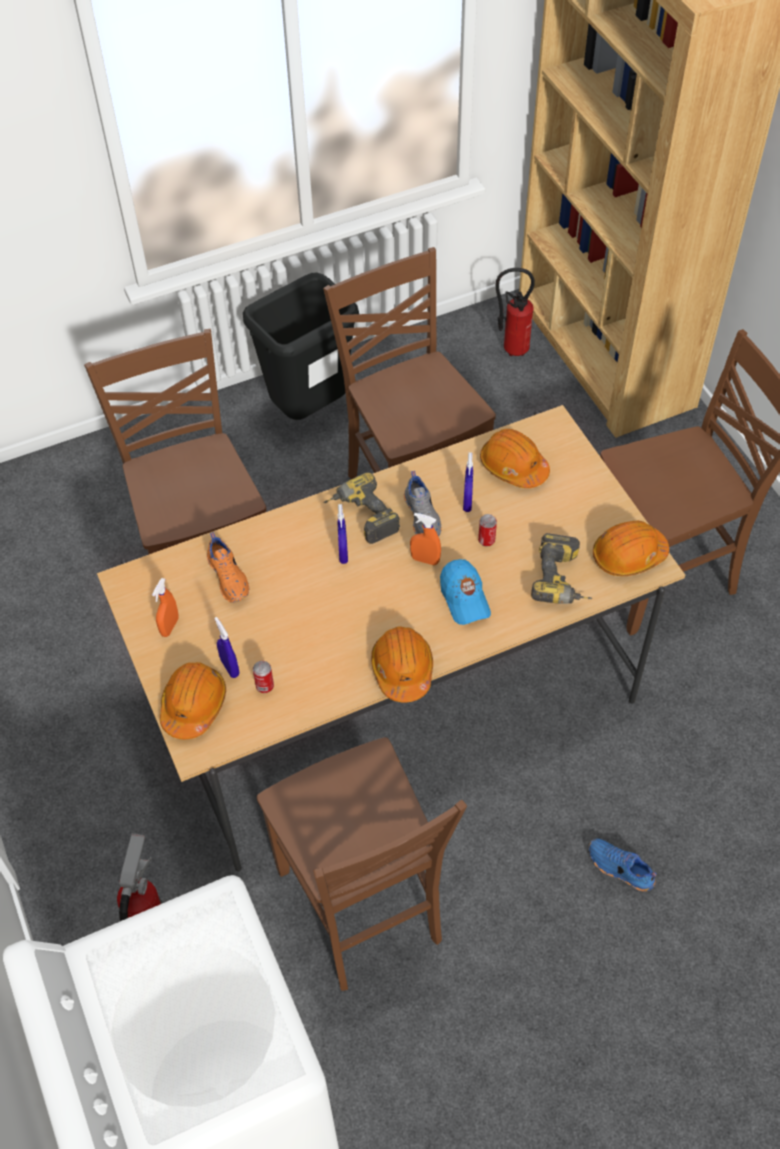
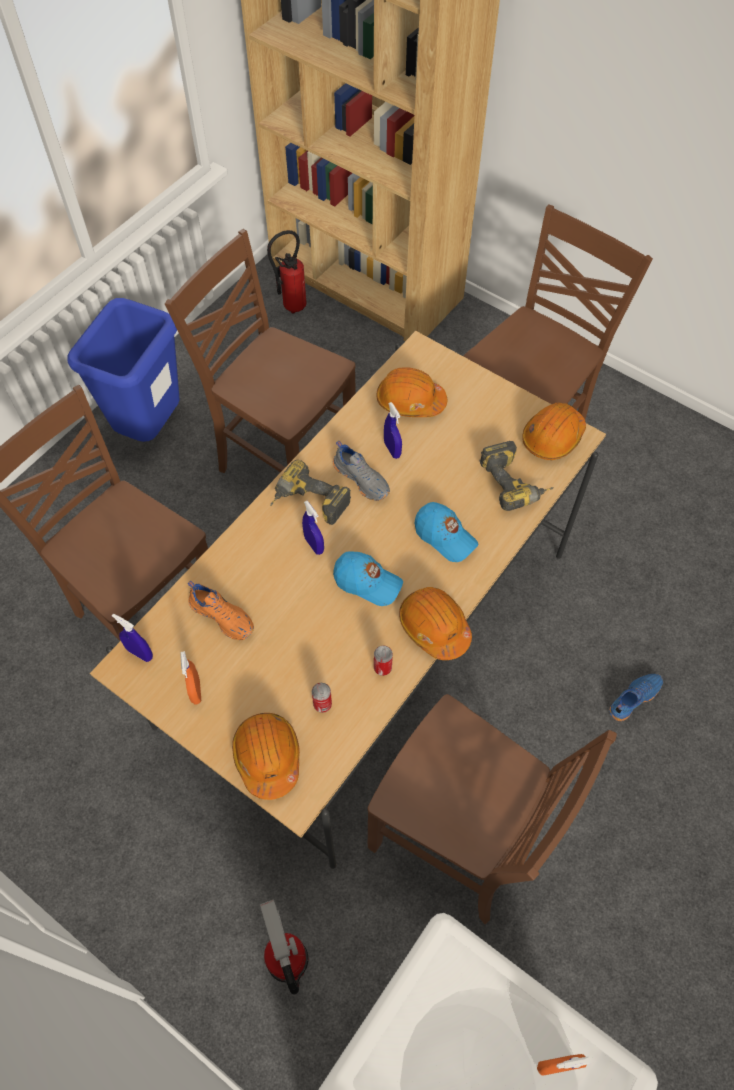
camera: 30 degrees left, 5 degrees up
(230, 667) = (278, 702): blue spray bottle -> blue spray bottle (140, 653)
(310, 411) = (151, 428): black trash can -> blue trash can
(369, 605) = (367, 582): none -> blue cap
(425, 560) = (389, 517): orange spray bottle -> orange spray bottle (556, 1065)
(486, 540) = (430, 476): can -> can (382, 668)
(619, 869) = (633, 698): blue shoe -> blue shoe turned 135 degrees clockwise

